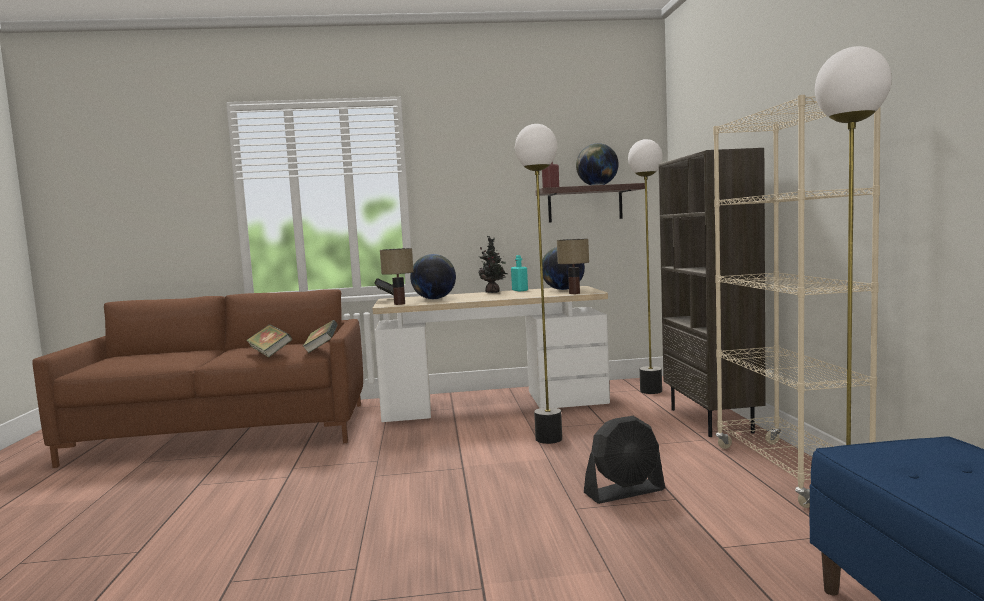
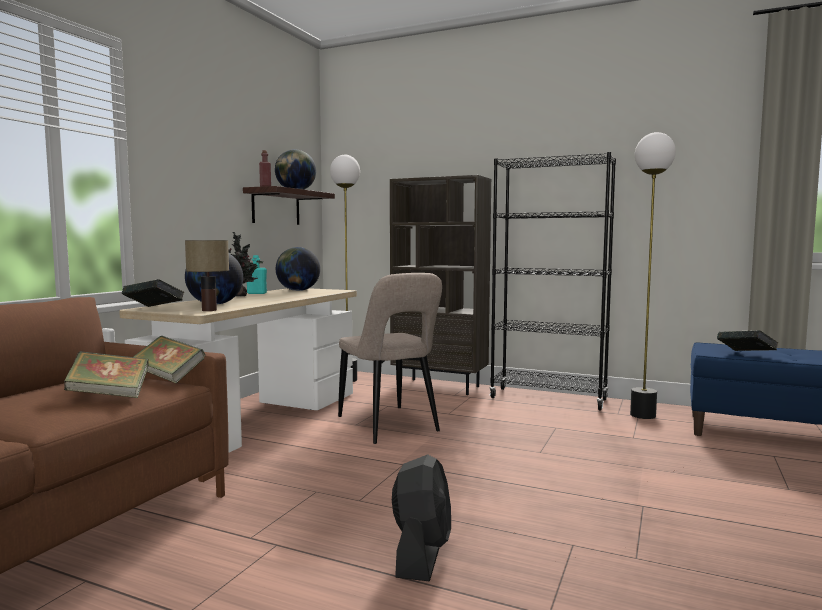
camera: 60 degrees left, 0 degrees up
(548, 439) = (390, 426): floor lamp -> beige chair
(574, 293) = (334, 292): table lamp -> none
(625, 492) = (529, 434): black fan -> black fan (422, 553)
(787, 472) = (548, 399): beige bookcase -> black bookcase
(906, 474) = (746, 355): none -> book

